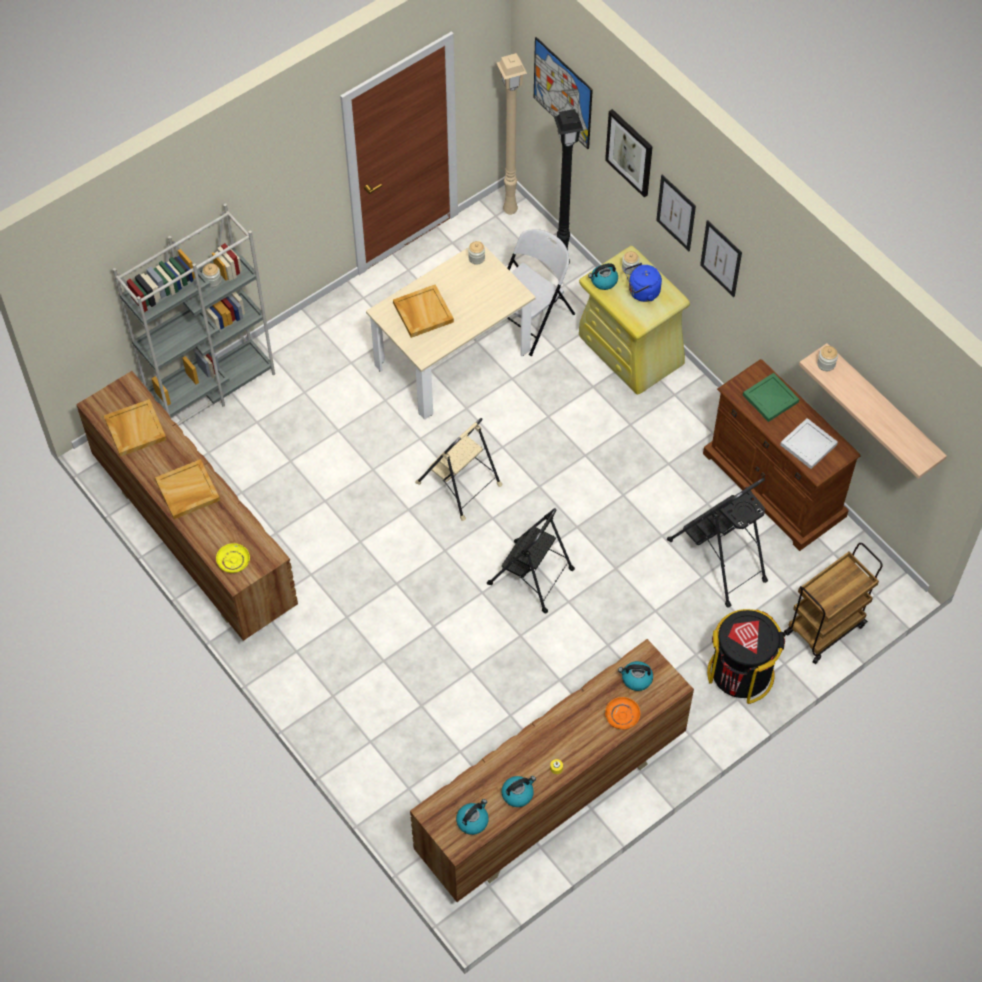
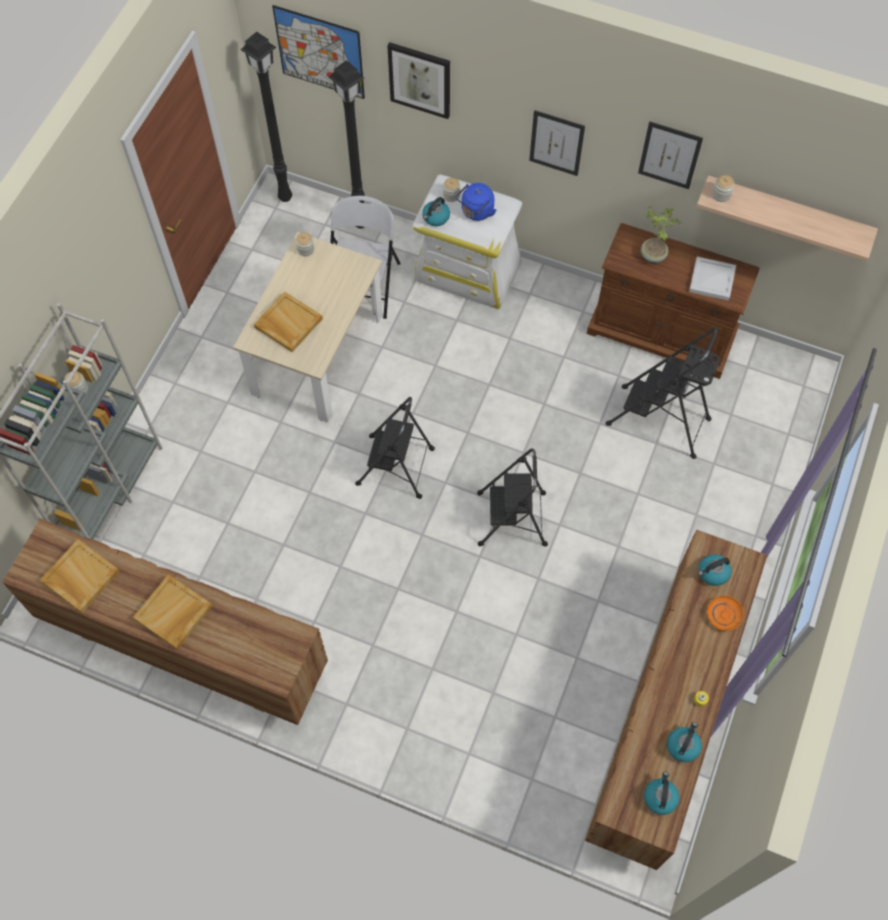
camera: 30 degrees left, 5 degrees up
(233, 560) = (264, 660): yellow plate -> none
(460, 485) = (397, 466): beige step ladder -> black step ladder
(511, 210) = (286, 197): beige floor lamp -> black floor lamp
(630, 350) = (468, 272): yellow nightstand -> white nightstand
(676, 213) = (490, 119): picture -> picture (669, 155)
(741, 673) = (743, 511): black trash can -> none
(770, 399) = (653, 255): green tray -> potted plant
(823, 630) = (784, 438): brown cart -> none

